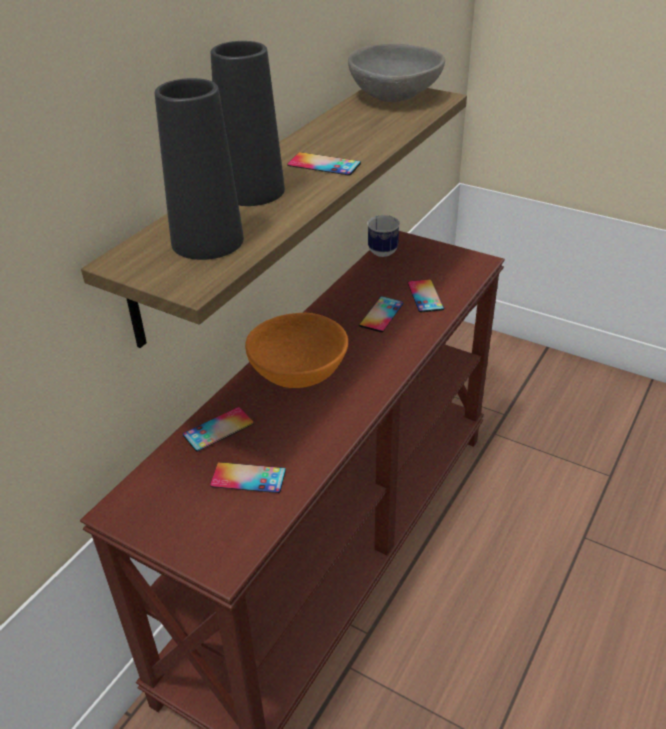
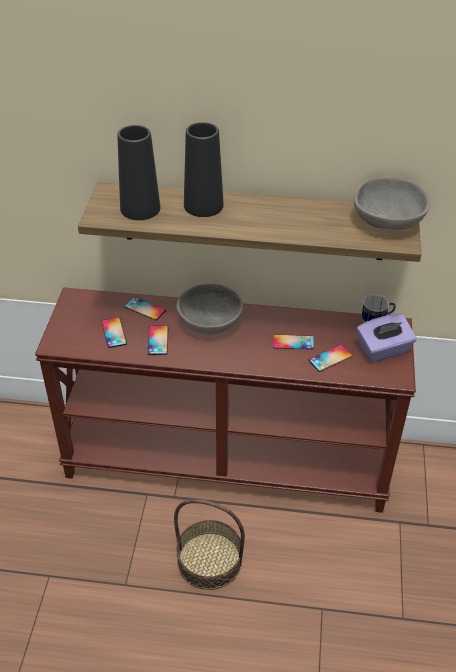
camera: 65 degrees right, 5 degrees up
(297, 371) = (211, 322): orange bowl -> grey bowl
(324, 164) = (254, 221): phone -> phone (158, 340)
(432, 258) = (383, 350): none -> purple tissue box
(485, 625) = (209, 560): none -> basket

